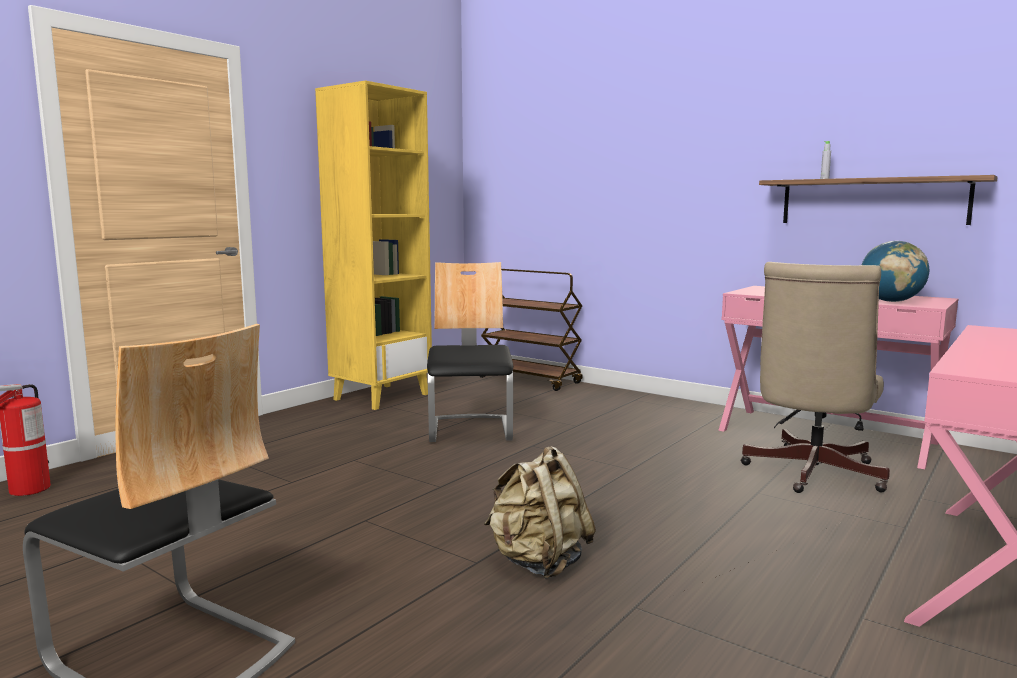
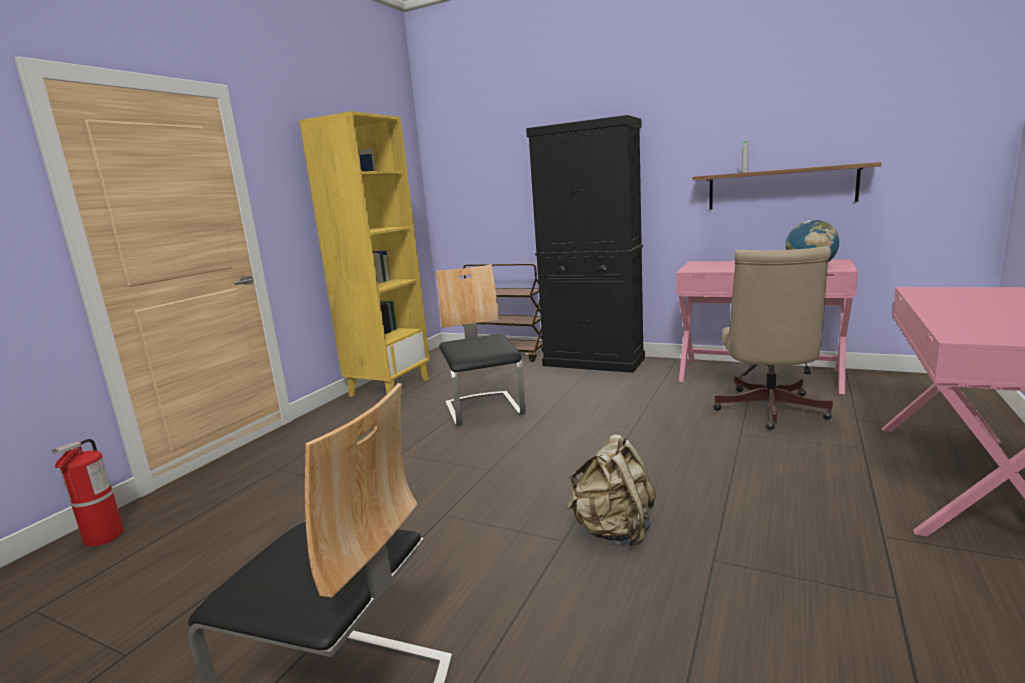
camera: 10 degrees left, 5 degrees up
(628, 399) = (594, 362): none -> black cabinet

